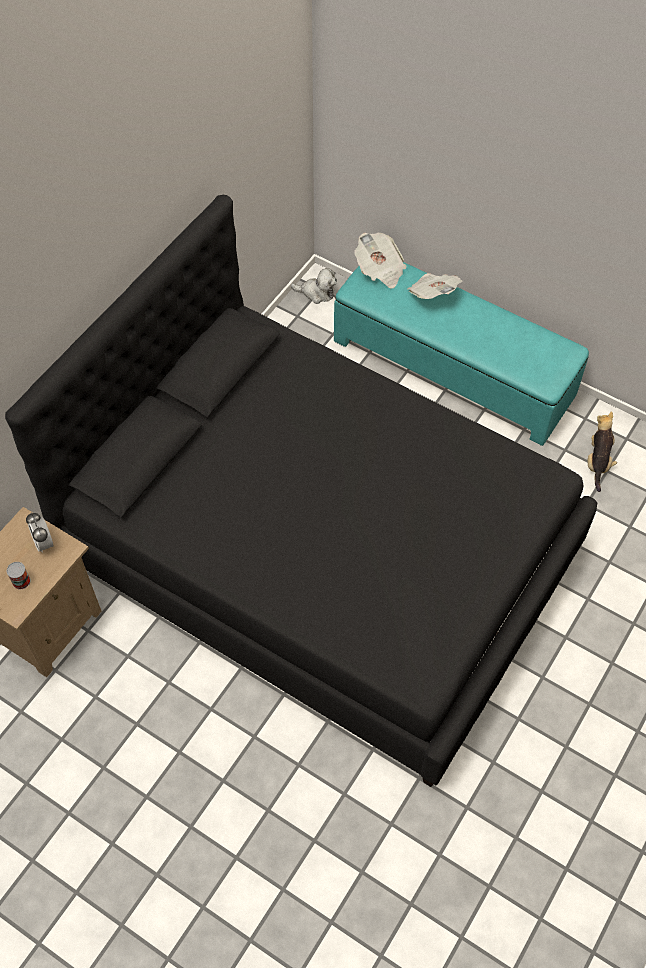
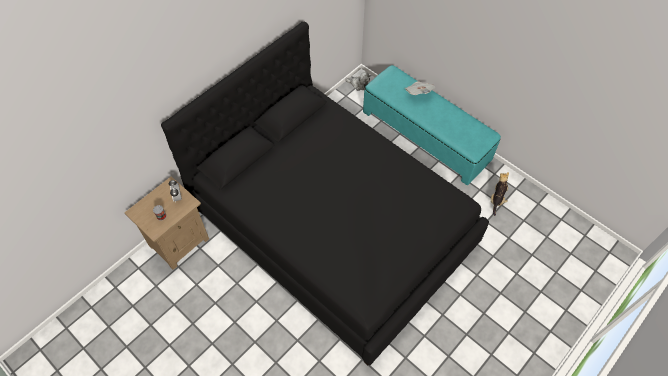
camera: 10 degrees right, 0 degrees up
(380, 270) = (392, 76): newspaper -> none

